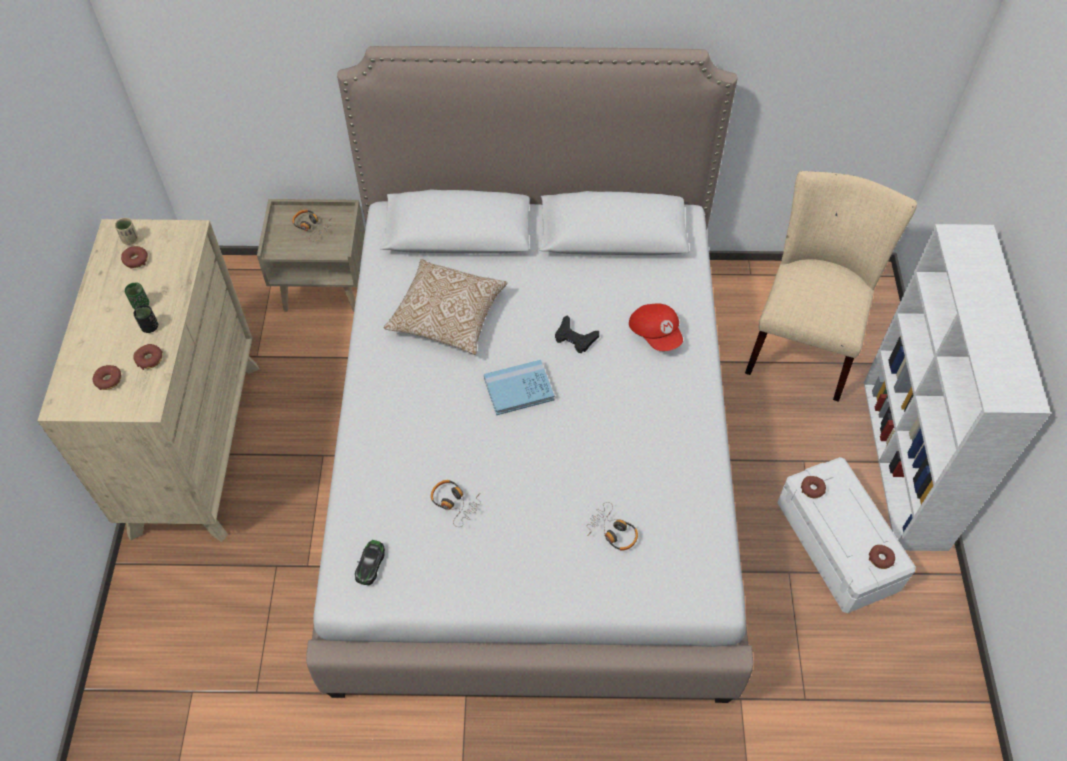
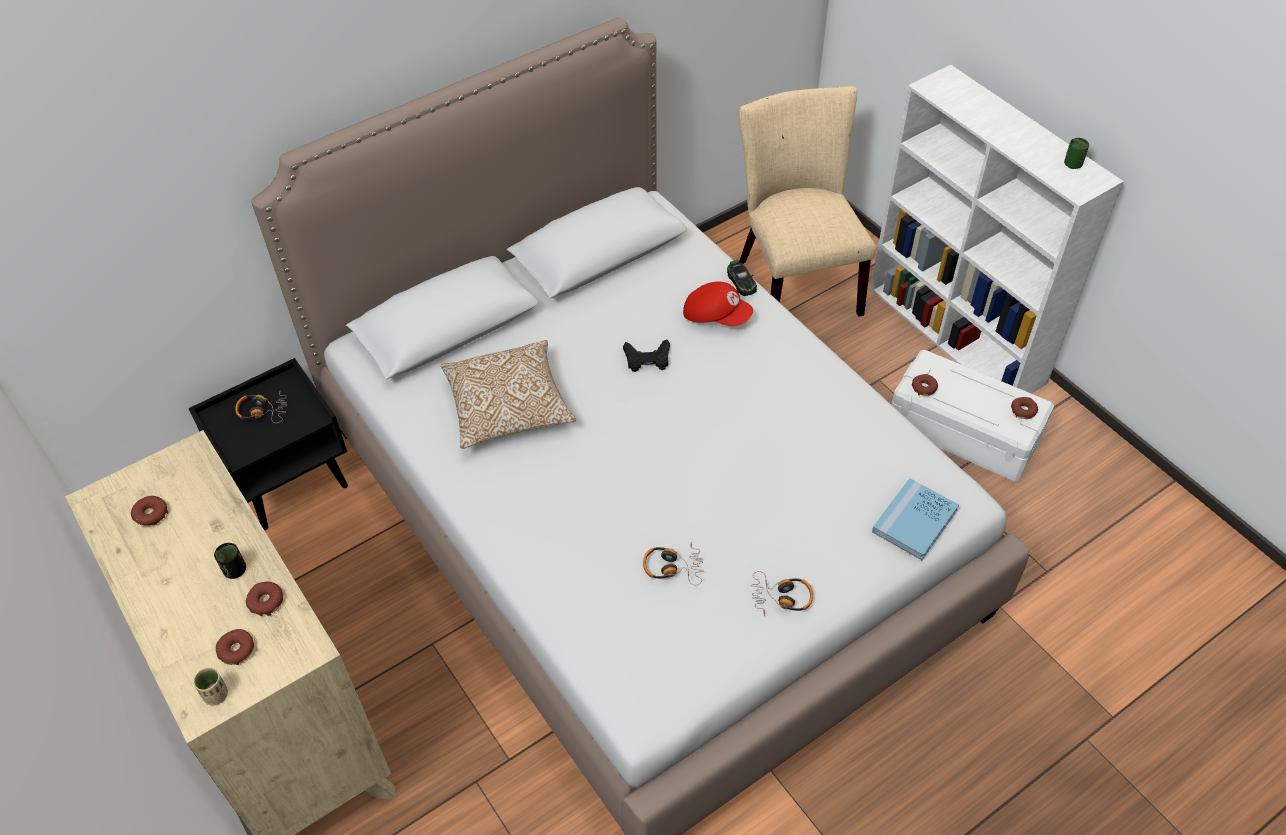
camera: 35 degrees left, 5 degrees down
(130, 240) = (124, 498): beige cup -> beige cup (216, 695)
(141, 304) = (202, 554): green cup -> green cup (1072, 164)
(325, 287) = (291, 482): beige nightstand -> black nightstand
(370, 564) = (643, 674): toy car -> toy car (741, 281)
(519, 389) = (637, 432): blue book -> blue book (914, 521)
(612, 531) = (834, 503): headphones -> headphones (781, 597)

